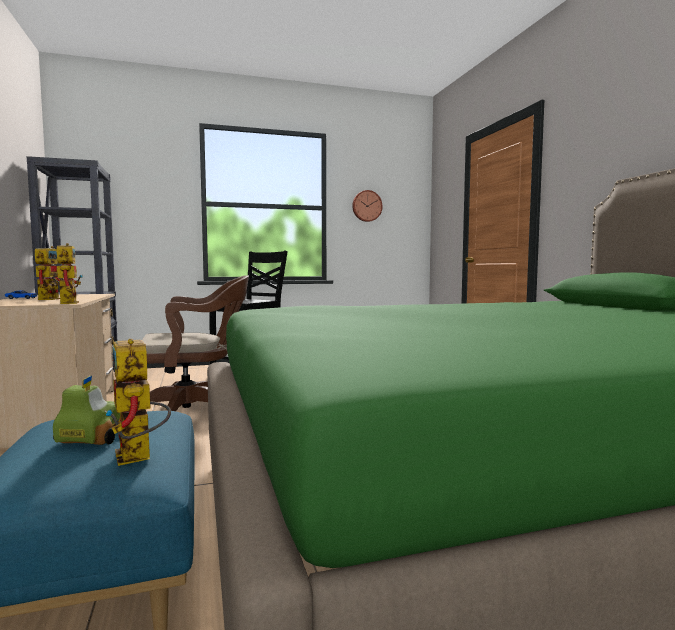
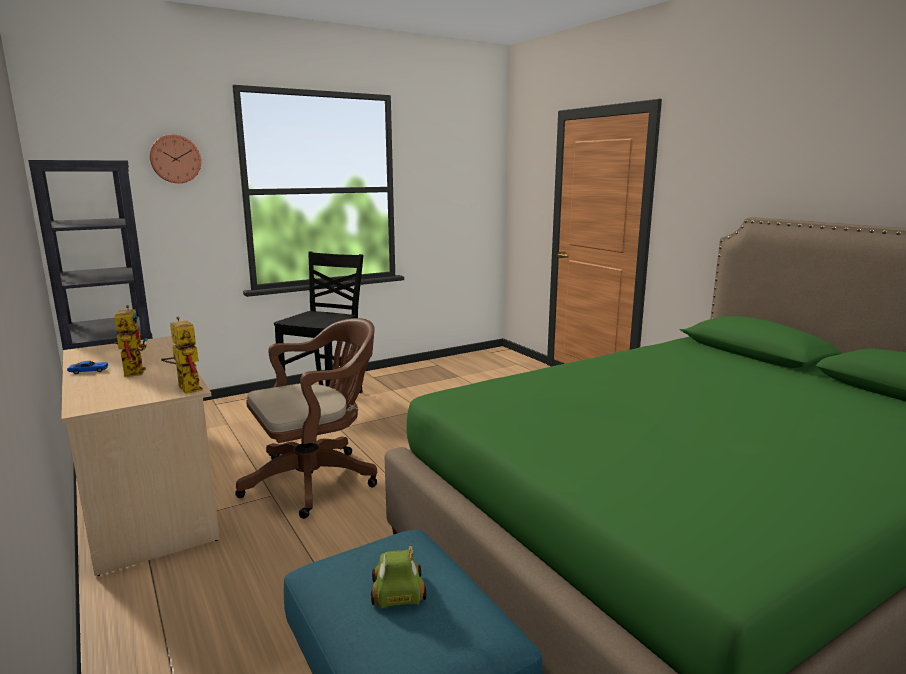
camera: 15 degrees left, 10 degrees up
(139, 458) = (471, 613): toy robot -> none
(366, 206) = (438, 184): wall clock -> wall clock (175, 159)

